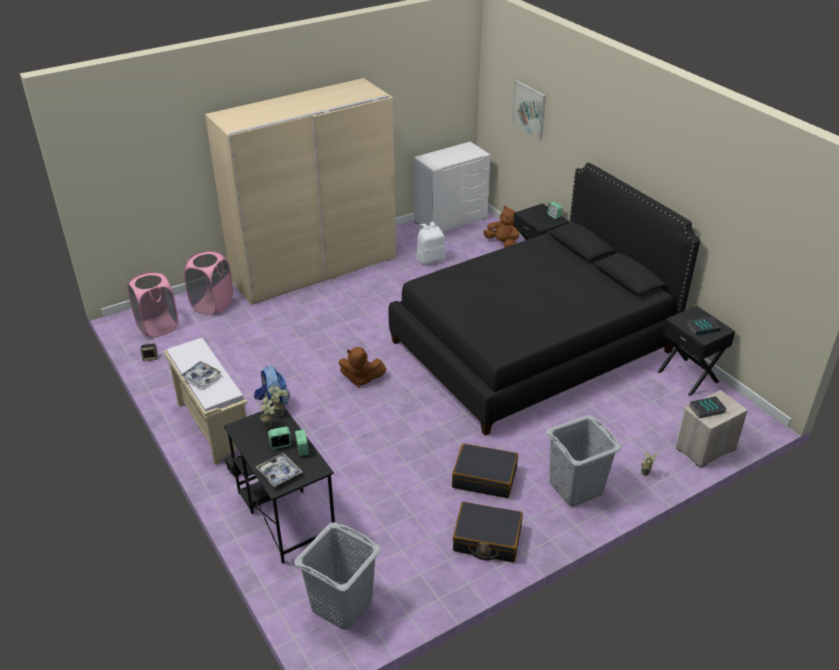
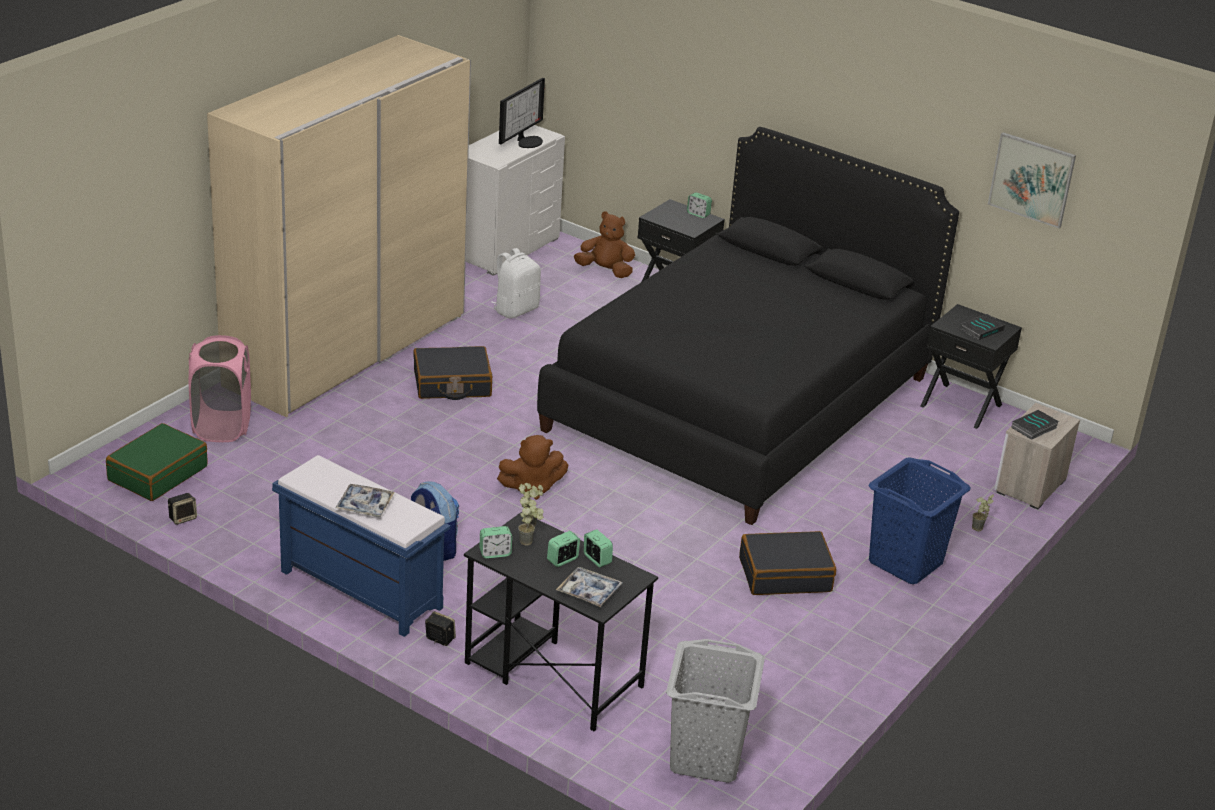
camera: 25 degrees left, 5 degrees down
(158, 327) = (157, 473): pink laundry basket -> green suitcase
(212, 426) = (359, 589): beige bench -> blue bench
(242, 430) = (495, 553): none -> alarm clock
(464, 155) = (527, 141): none -> monitor
(487, 539) = (836, 644): black suitcase -> black suitcase (452, 384)
(529, 110) = (636, 60): picture -> picture (1031, 179)
(575, 488) = (905, 562): grey laundry basket -> blue laundry basket

